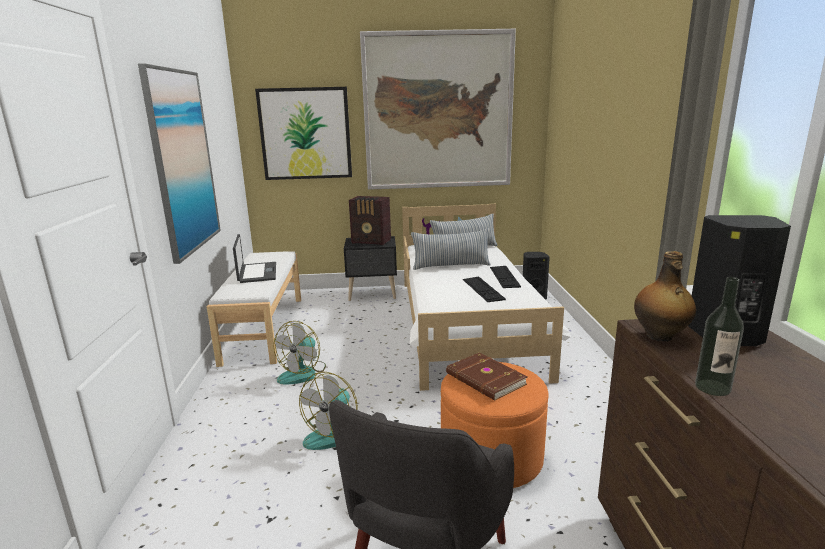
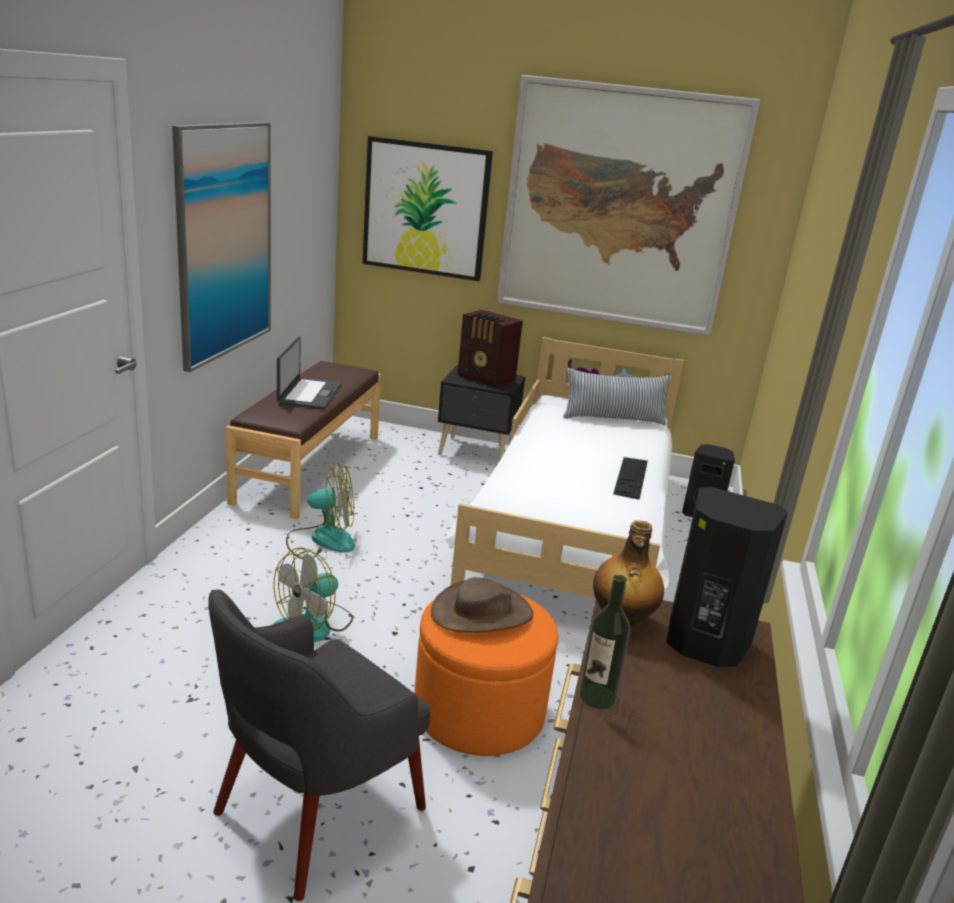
camera: 15 degrees right, 5 degrees up
(263, 329) = (308, 467): white bench -> brown bench
(303, 373) = (321, 540): fan -> fan turned 135 degrees counterclockwise
(451, 266) = (571, 442): pillow -> none
(482, 289) = (583, 489): keyboard -> none
(485, 379) = (482, 613): brown book -> brown hat

